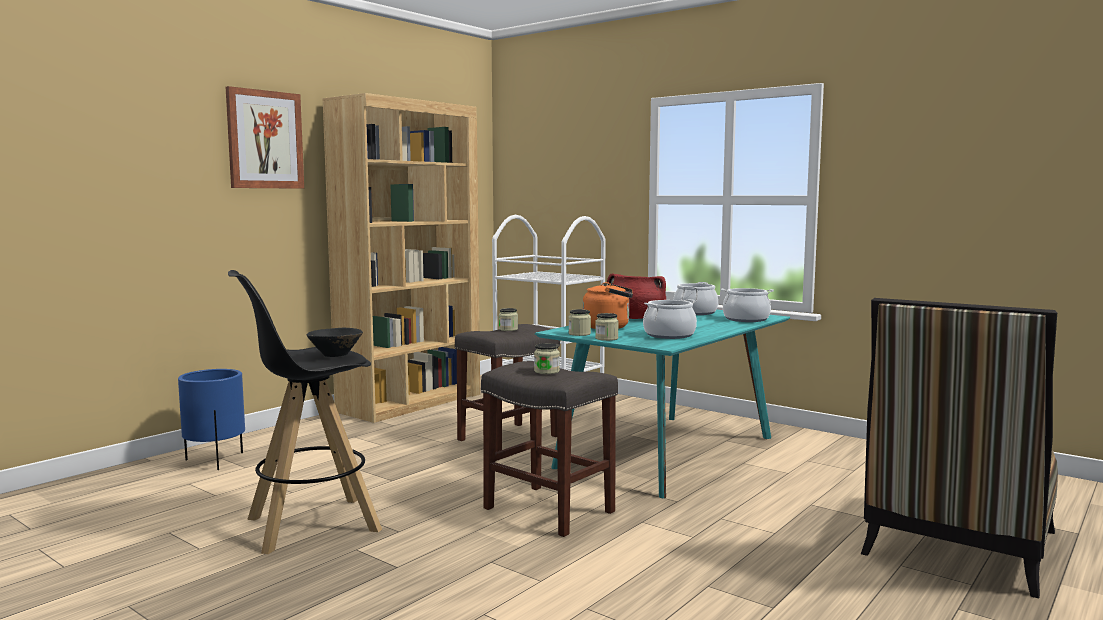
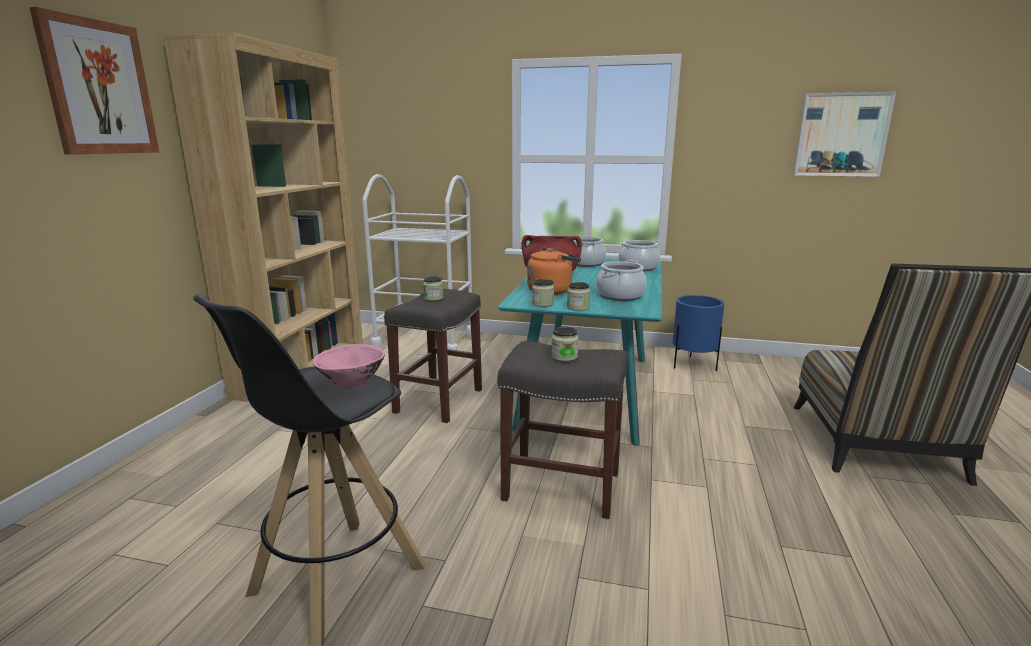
camera: 25 degrees left, 10 degrees up
(215, 461) = (126, 504): blue planter -> blue planter (693, 365)
(336, 354) = (352, 383): black bowl -> pink bowl
(1021, 169) = (841, 135): none -> picture

